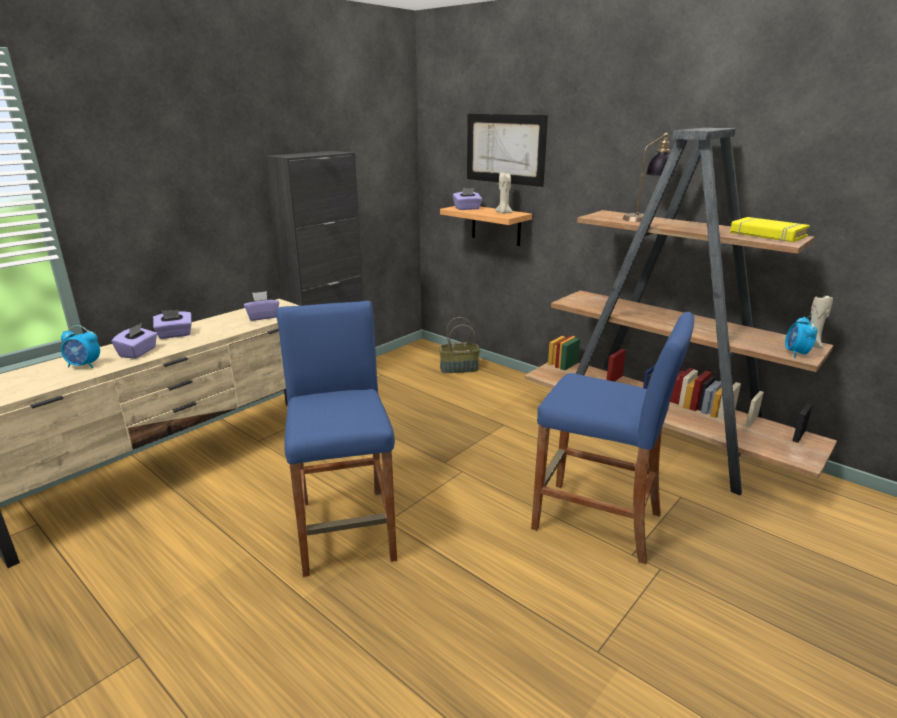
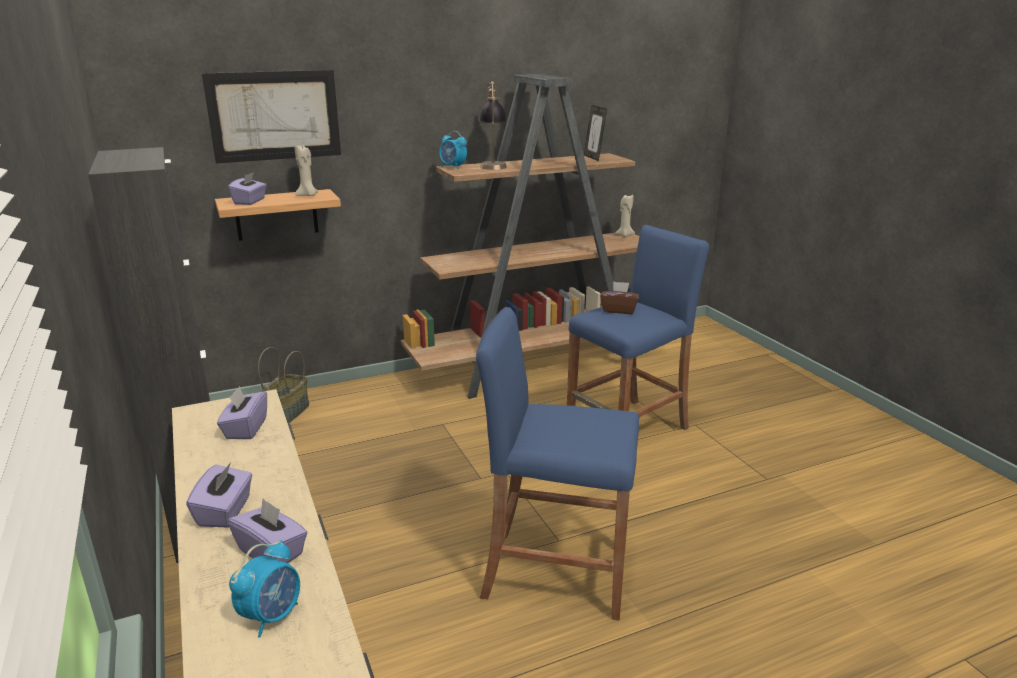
camera: 65 degrees left, 0 degrees up
(600, 386) = (618, 310): none -> brown tissue box
(767, 235) = (593, 158): yellow book -> picture frame
(796, 353) = (634, 242): alarm clock -> alarm clock (453, 167)

